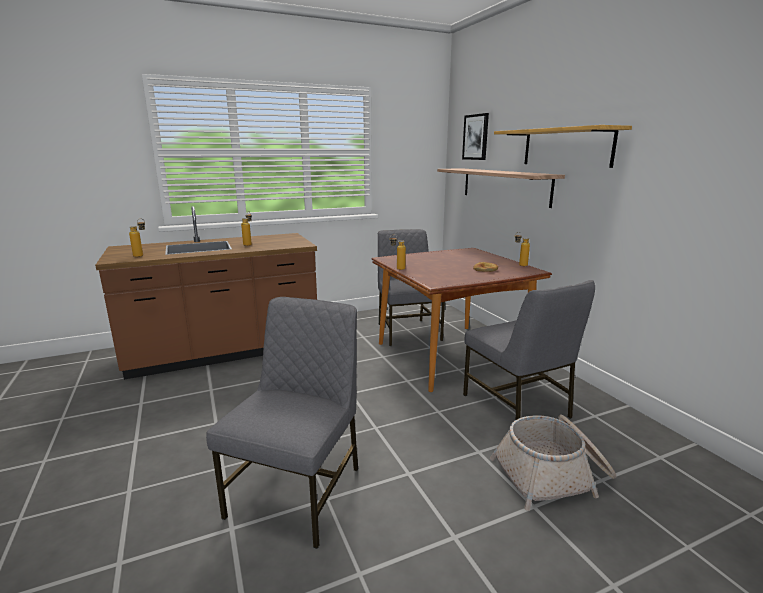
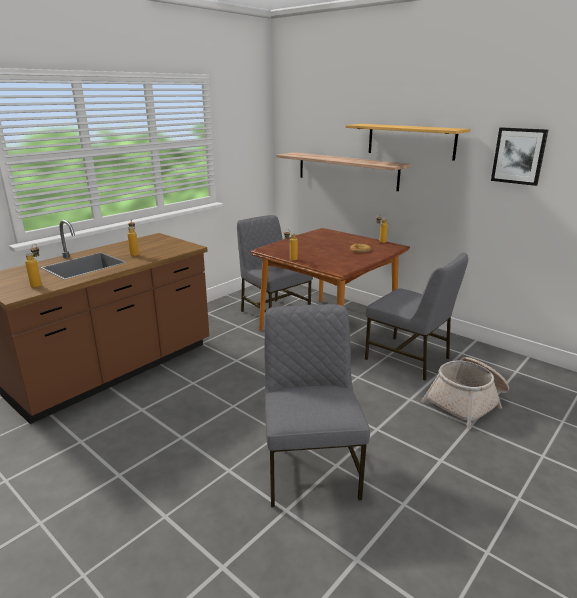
camera: 25 degrees left, 5 degrees up
(476, 137) = (310, 124): picture -> picture (518, 156)

